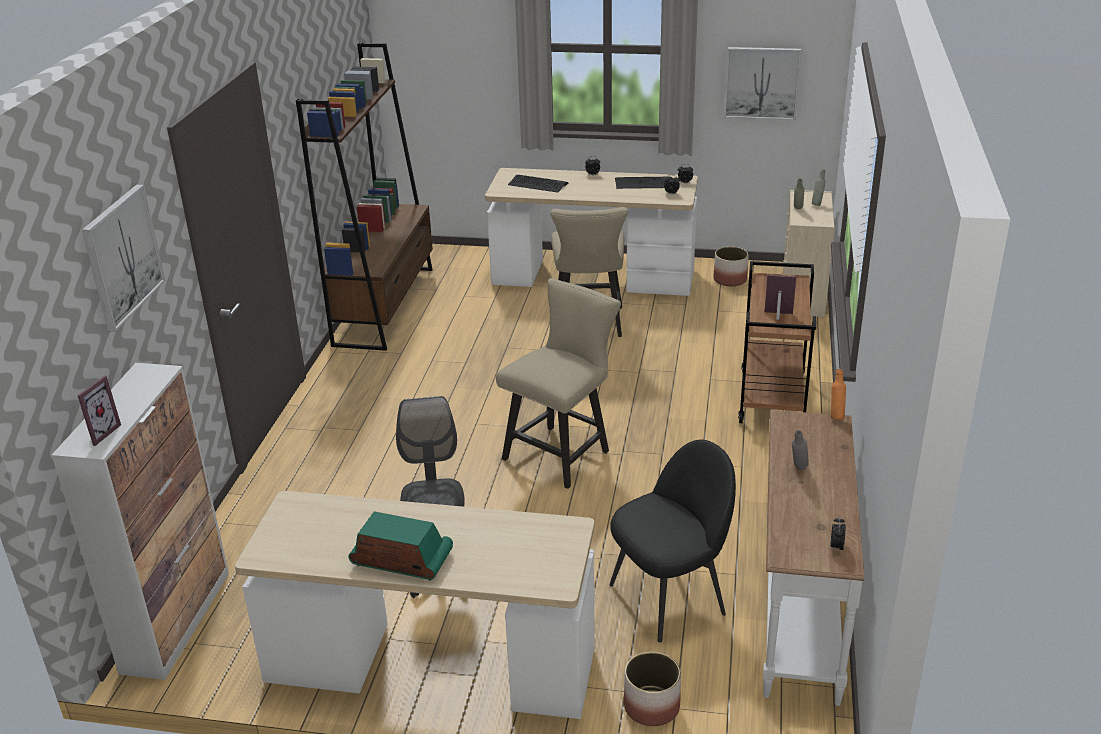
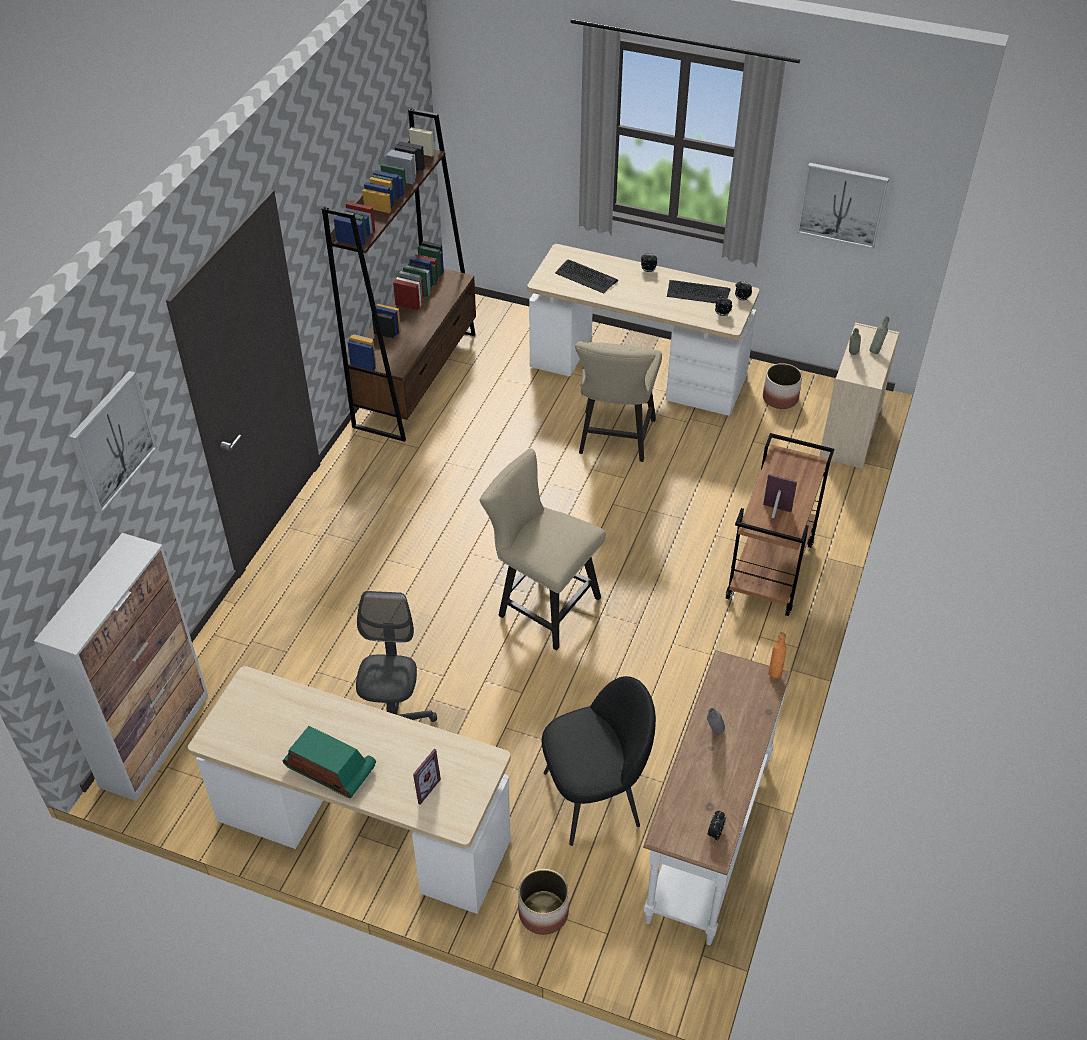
camera: 10 degrees right, 15 degrees up
(99, 433) = (77, 621): picture frame -> picture frame (422, 787)
(562, 452) = (542, 605): beige chair -> beige chair turned 105 degrees counterclockwise

